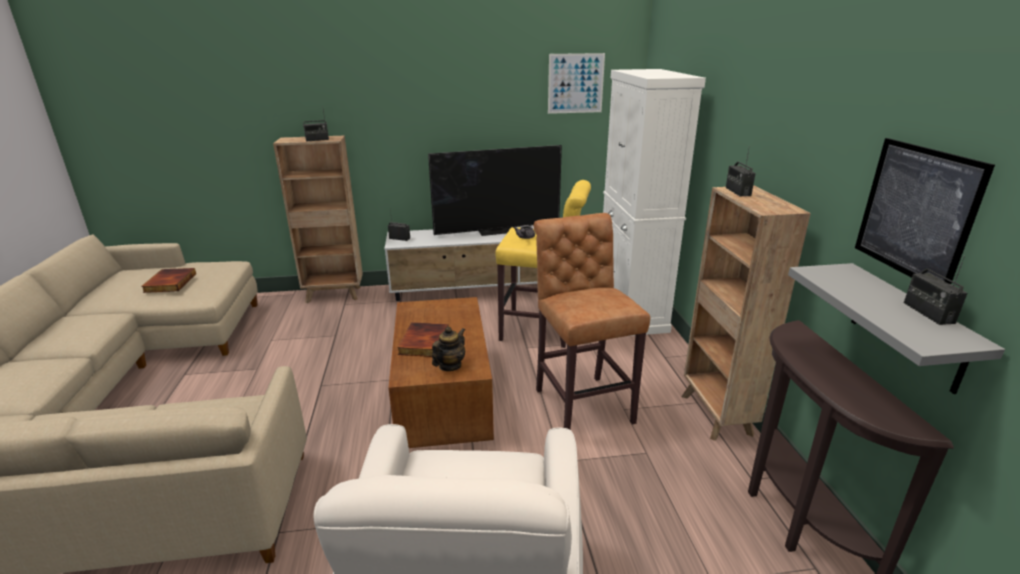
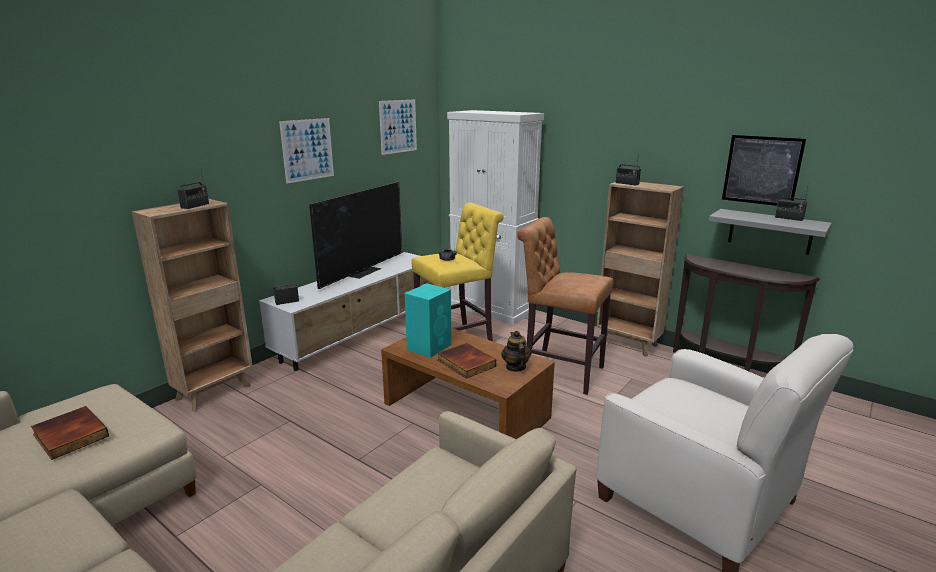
camera: 45 degrees left, 5 degrees down
(429, 316) = (430, 346): none -> turquoise speaker
(451, 101) = (307, 150): none -> picture

